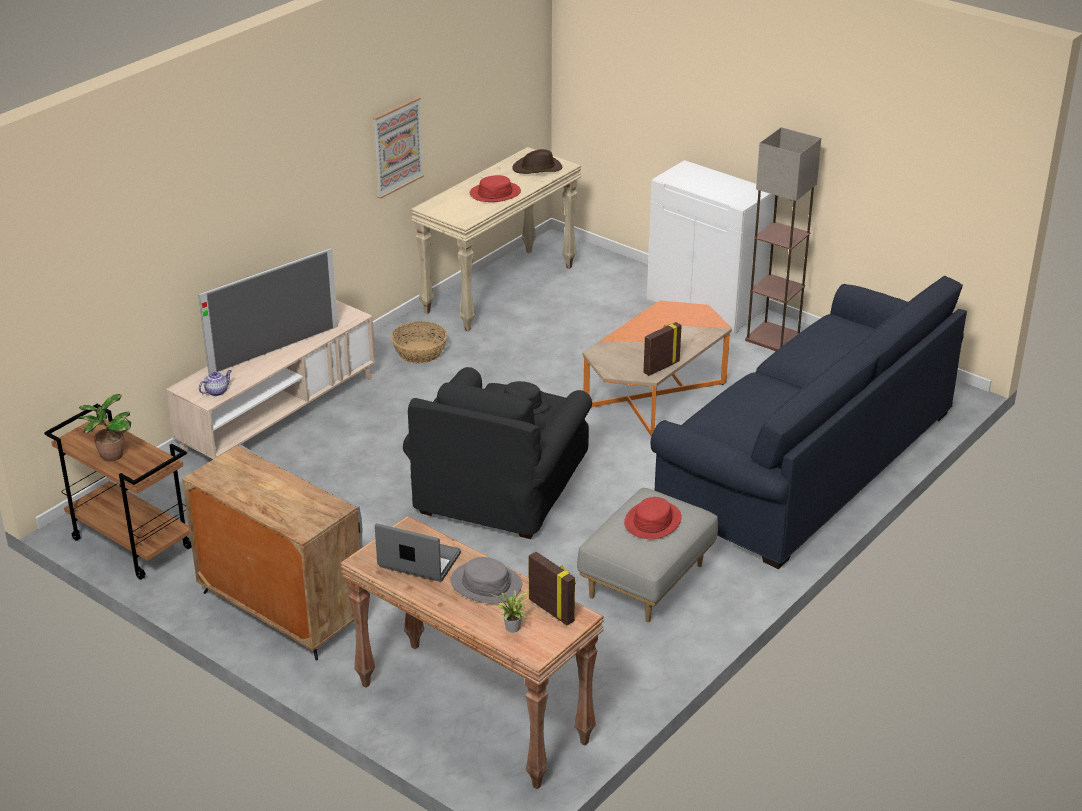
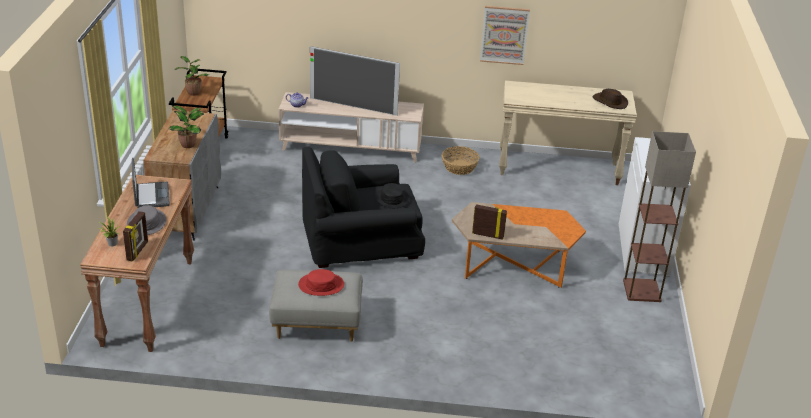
camera: 55 degrees right, 0 degrees up
(303, 492) = (189, 144): none -> potted plant
(495, 193) = (559, 98): red hat -> none
(807, 461) = (510, 351): blue sofa -> none

